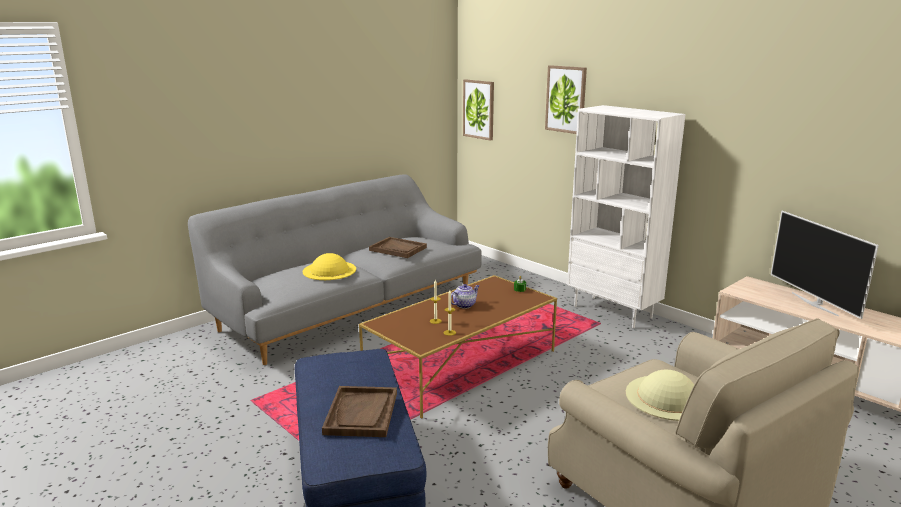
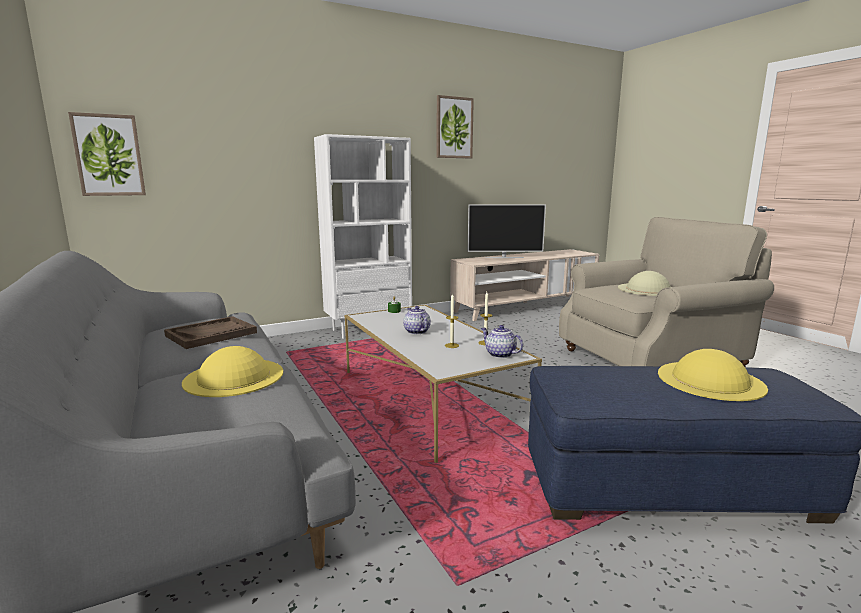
camera: 75 degrees left, 5 degrees down
(361, 413) = (710, 380): brown tray -> yellow hat
(423, 340) = (499, 354): none -> teapot
(462, 365) = (428, 399): brown coffee table -> white coffee table
(566, 99) = (261, 134): picture -> picture (454, 128)

